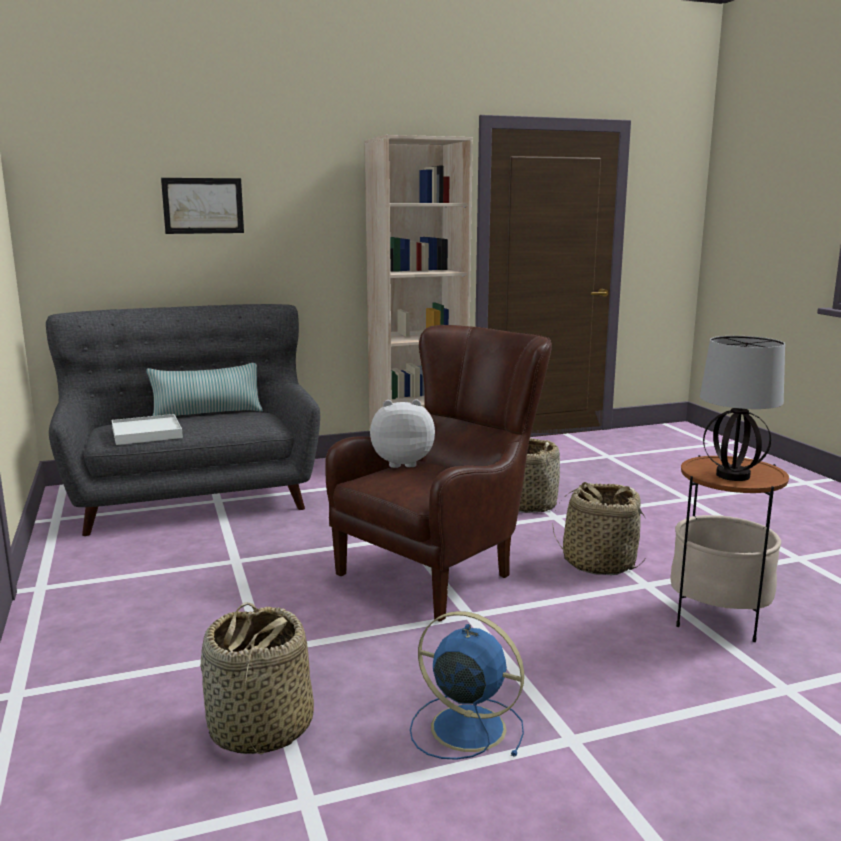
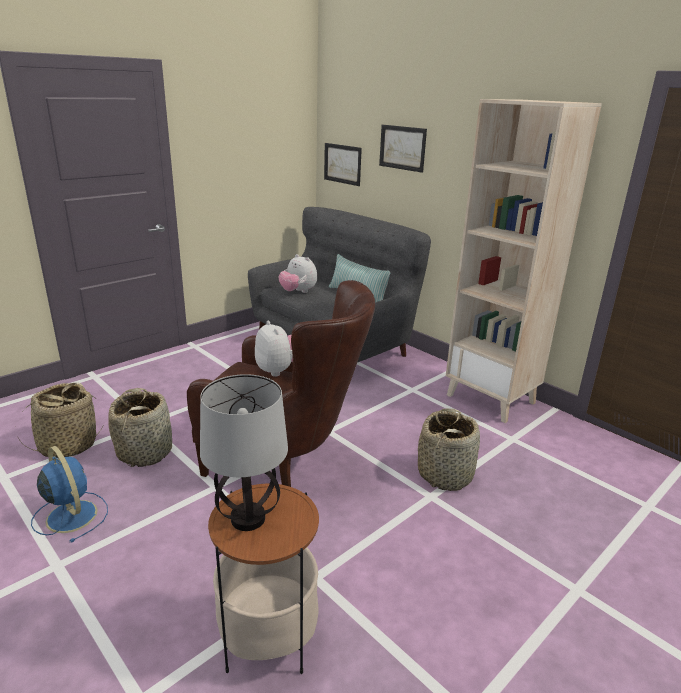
camera: 65 degrees right, 10 degrees up
(83, 242) = (342, 164): none -> picture
(147, 433) = (298, 292): white tray -> plush toy
(465, 727) = (71, 515): blue fan -> blue fan turned 45 degrees counterclockwise
(598, 563) = (344, 539): basket -> basket (145, 452)

